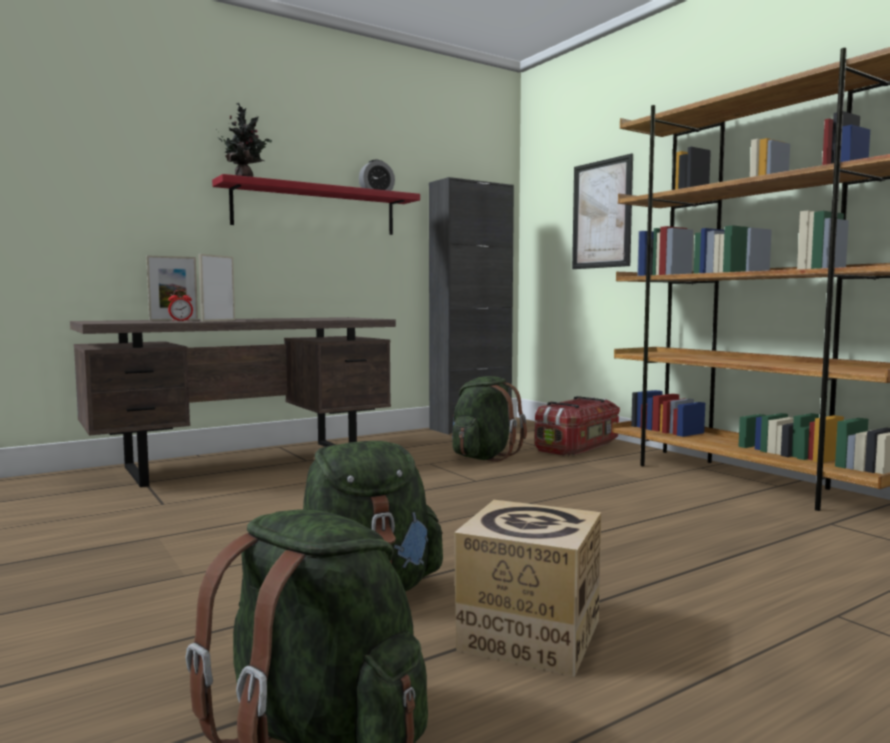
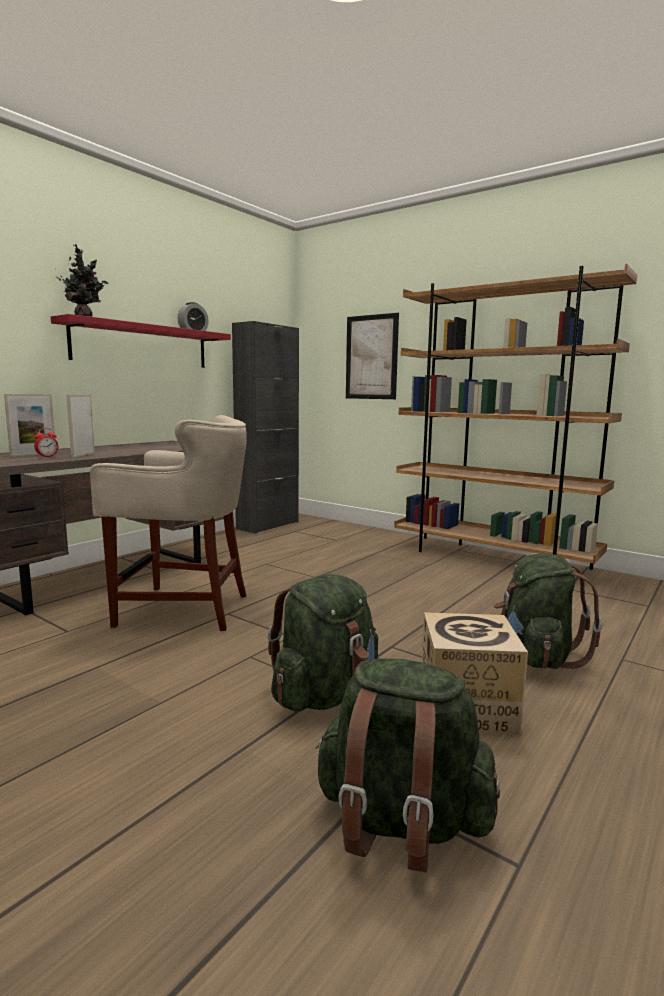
camera: 20 degrees left, 5 degrees up
(293, 496) = (182, 609): none -> beige stool
(484, 457) = (302, 553): green backpack -> green backpack (536, 657)
(578, 447) = (363, 538): storage box -> none

